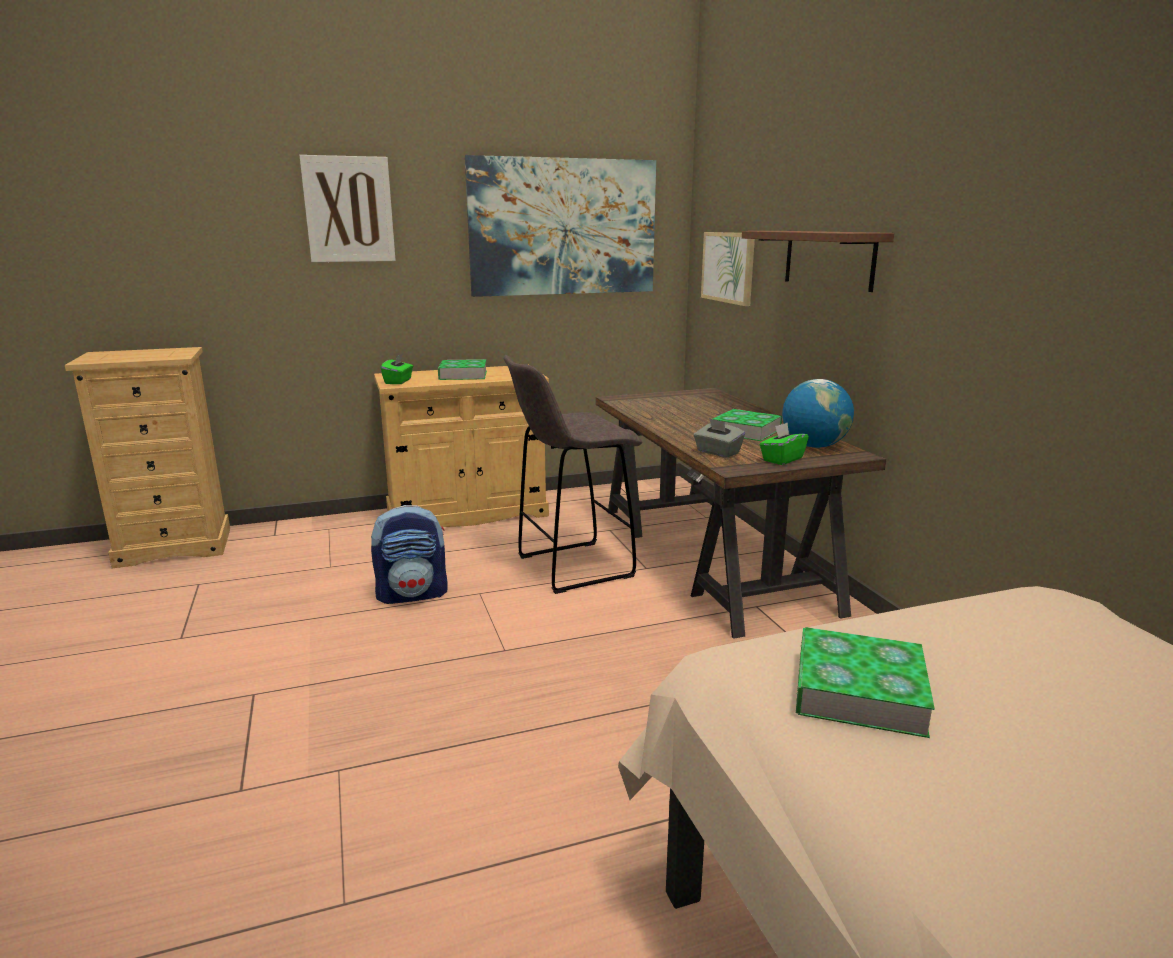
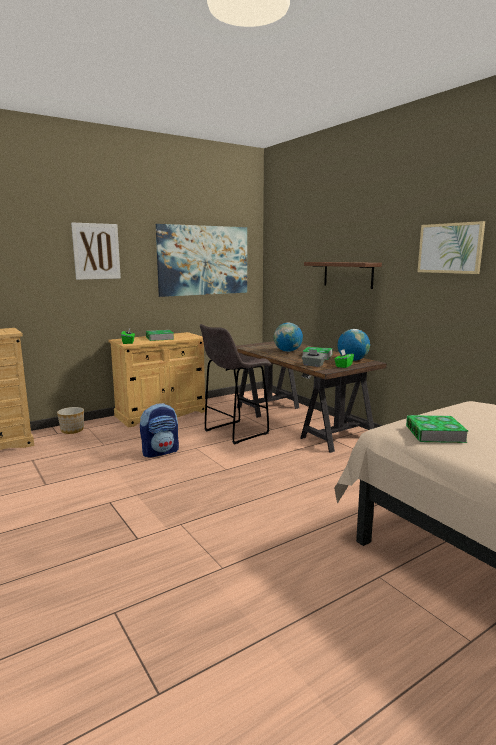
camera: 15 degrees left, 5 degrees down
(302, 531) = (72, 430): none -> planter
(695, 415) = (287, 351): none -> globe
(728, 267) = (289, 279): picture -> picture (450, 248)

